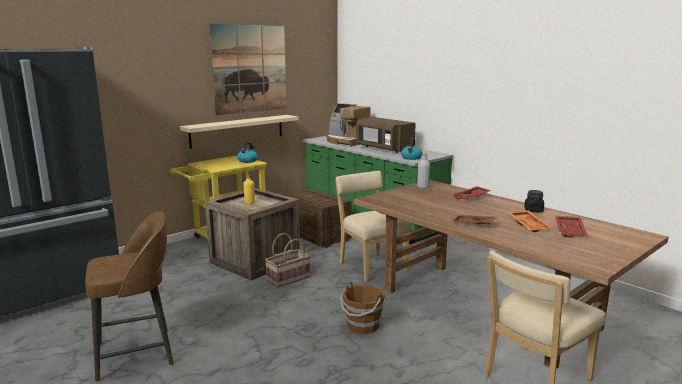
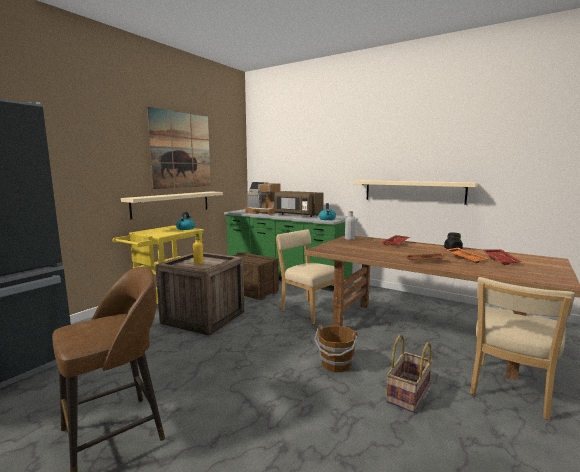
camera: 15 degrees left, 5 degrees down
(288, 279) = (243, 330): basket -> basket (409, 394)
(521, 129) = (413, 191): none -> beige shelf

